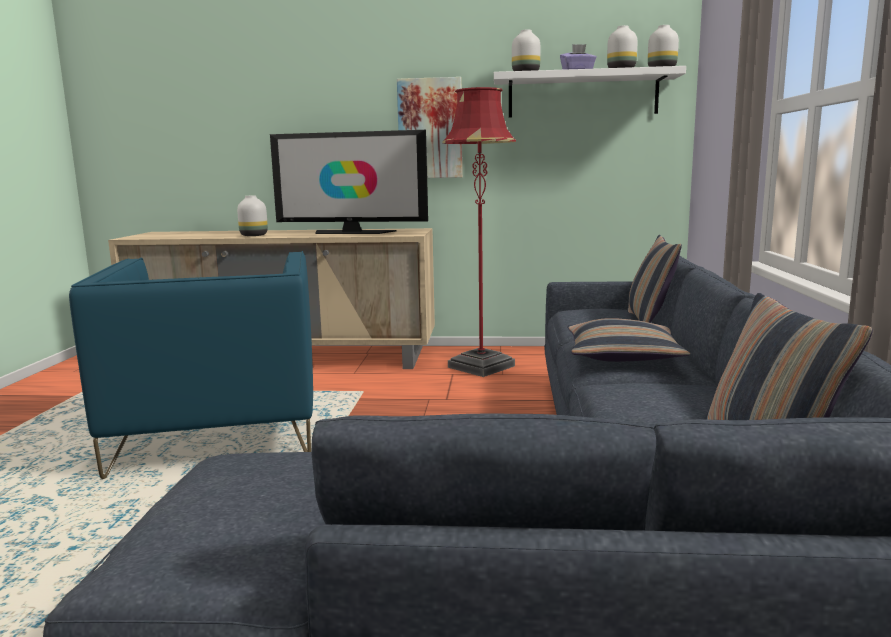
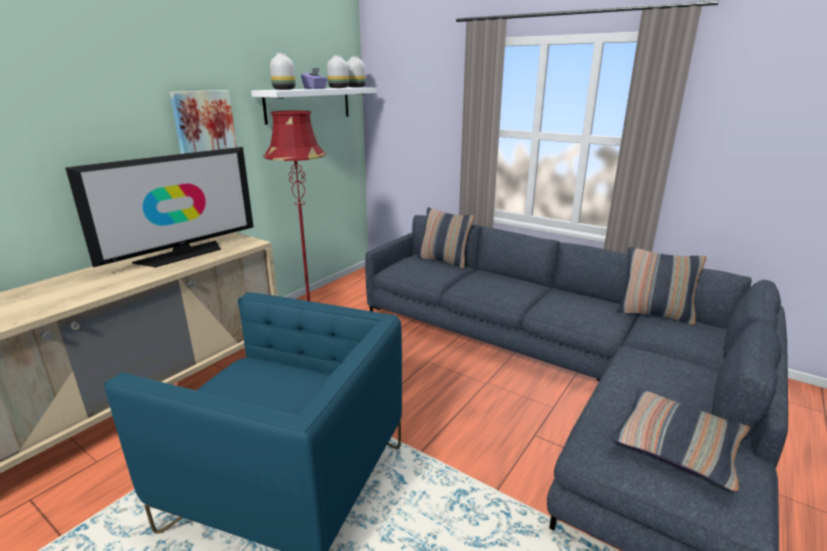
camera: 60 degrees left, 10 degrees up
(254, 235) = (92, 291): white vase -> none
(622, 355) = (503, 288): pillow -> pillow (677, 446)

